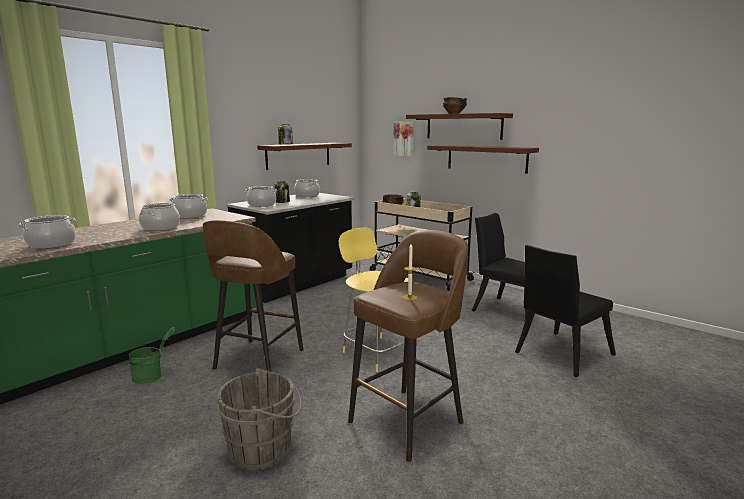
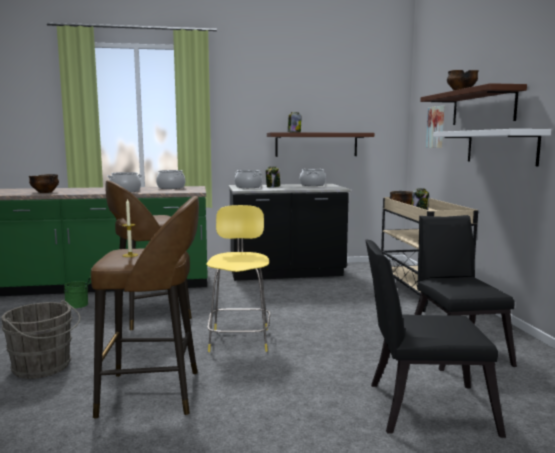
camera: 40 degrees right, 5 degrees down
(52, 244) = (45, 192): cooking pot -> bowl
(486, 158) = (500, 147): brown shelf -> white shelf

